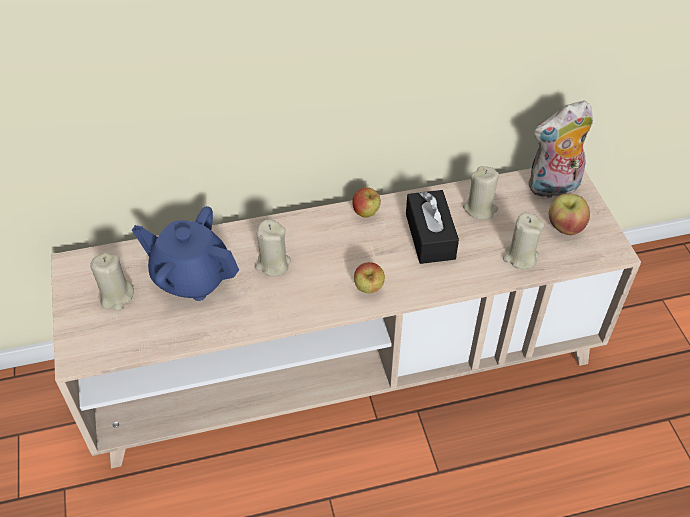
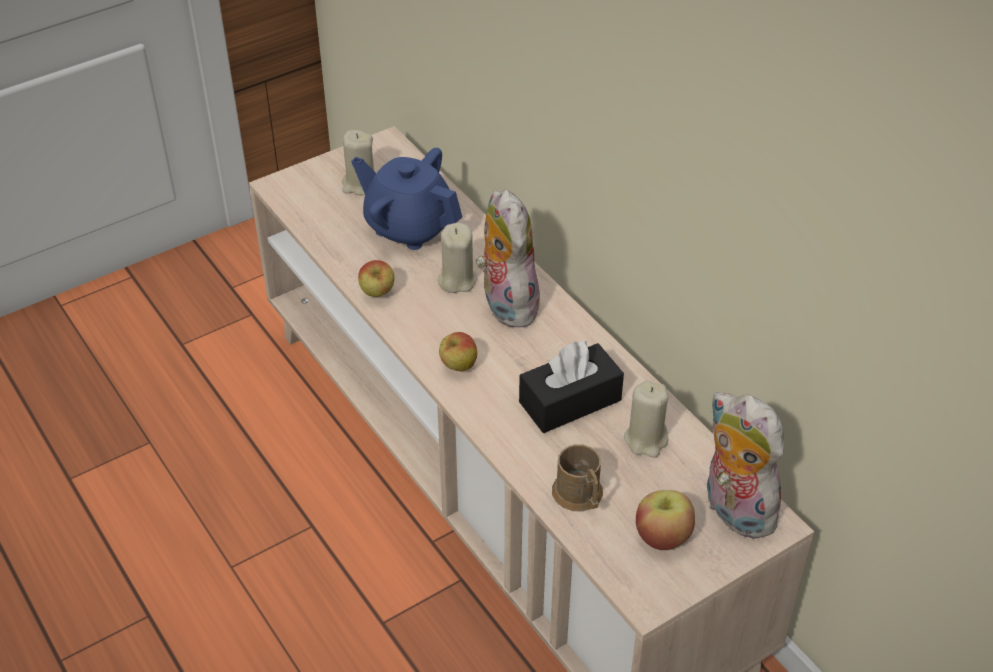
camera: 70 degrees right, 5 degrees down
(191, 277) = (409, 227): blue teapot -> blue teapot turned 60 degrees counterclockwise
(314, 242) = (505, 303): none -> plush toy
(366, 213) = (577, 334): apple -> apple (377, 294)
(520, 257) = (580, 497): beige candle -> brown mug

